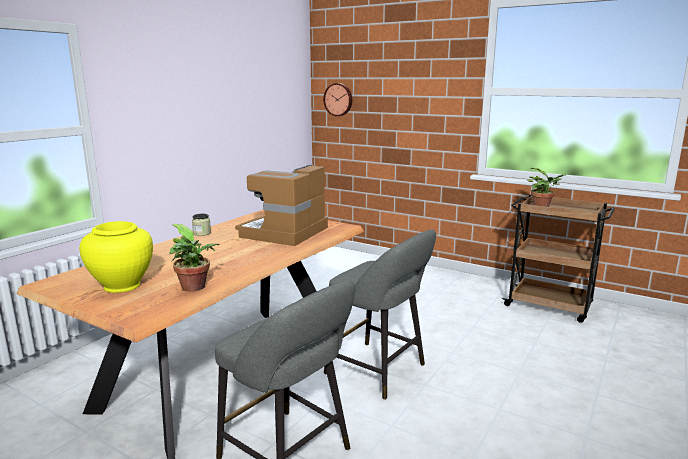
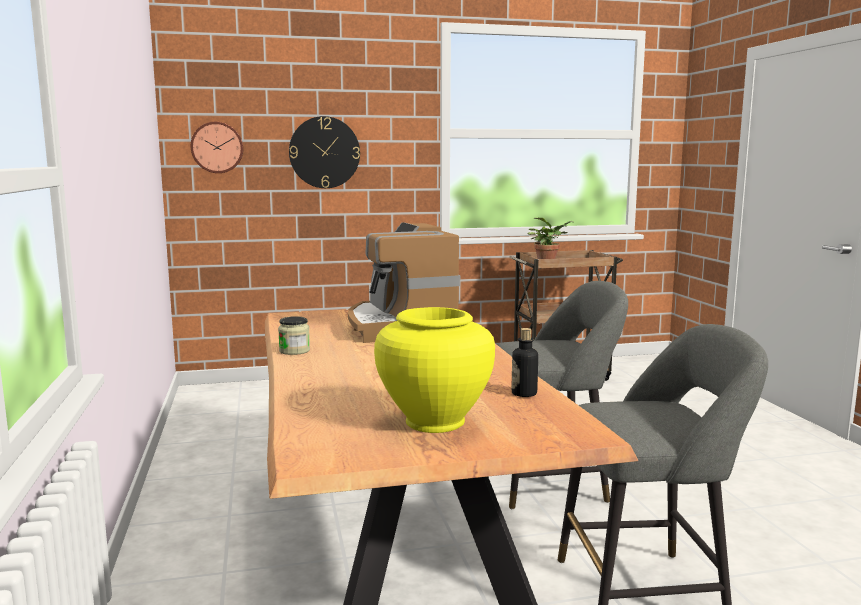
camera: 45 degrees left, 5 degrees down
(195, 288) = (524, 393): potted plant -> bottle
(399, 104) = (324, 152): none -> wall clock

